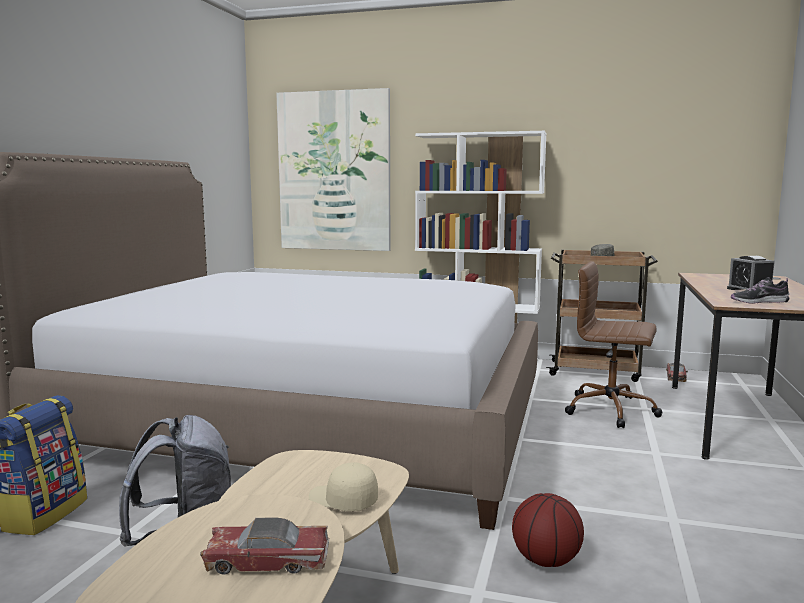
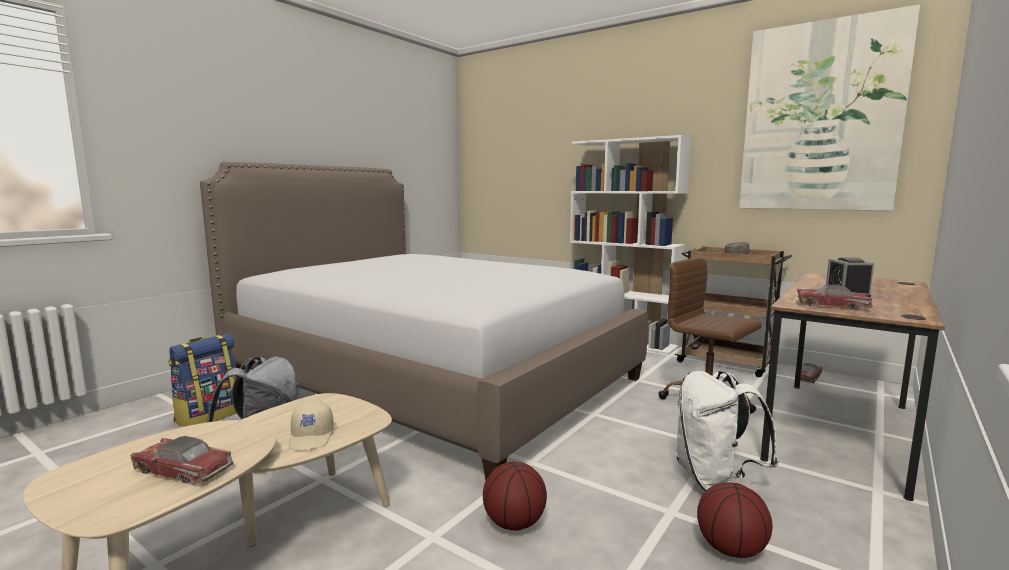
camera: 20 degrees right, 0 degrees up
(334, 171) = (517, 175): picture -> picture (820, 117)
(342, 501) = (312, 437): beige cap -> beige cap turned 150 degrees counterclockwise
(684, 485) = (715, 482): none -> white backpack
(747, 541) = (731, 549): none -> basketball
(759, 302) = (832, 305): shoe -> toy car

